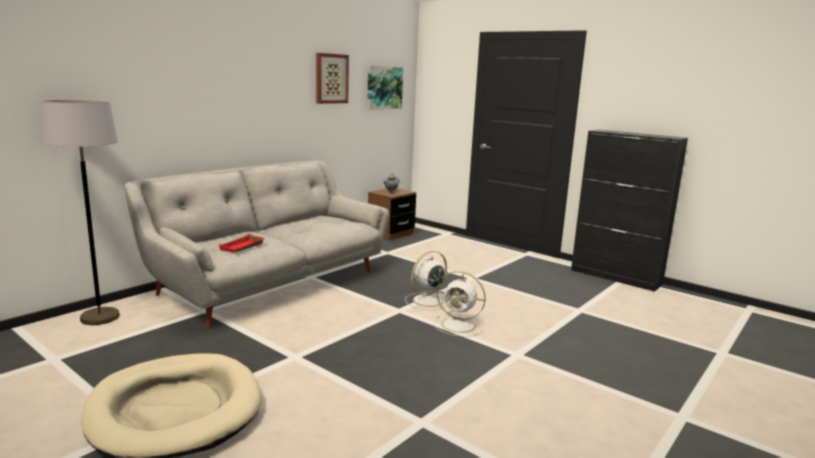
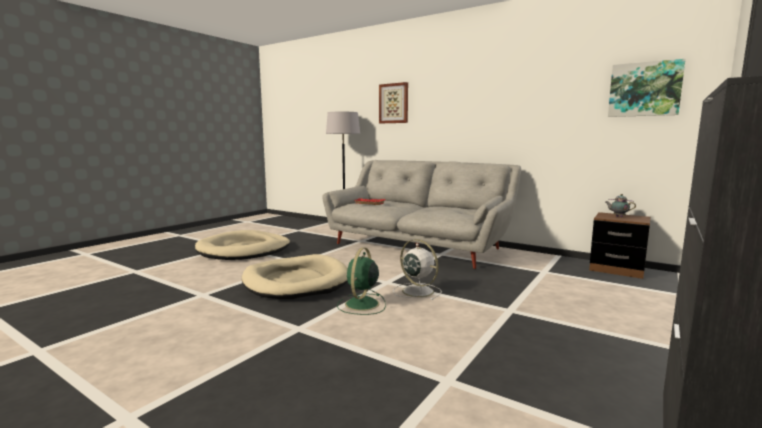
camera: 85 degrees right, 5 degrees down
(331, 78) = (551, 86): picture -> picture (394, 103)
(383, 357) = (296, 281): none -> beige dog bed
(460, 325) = (361, 304): white fan -> green fan

